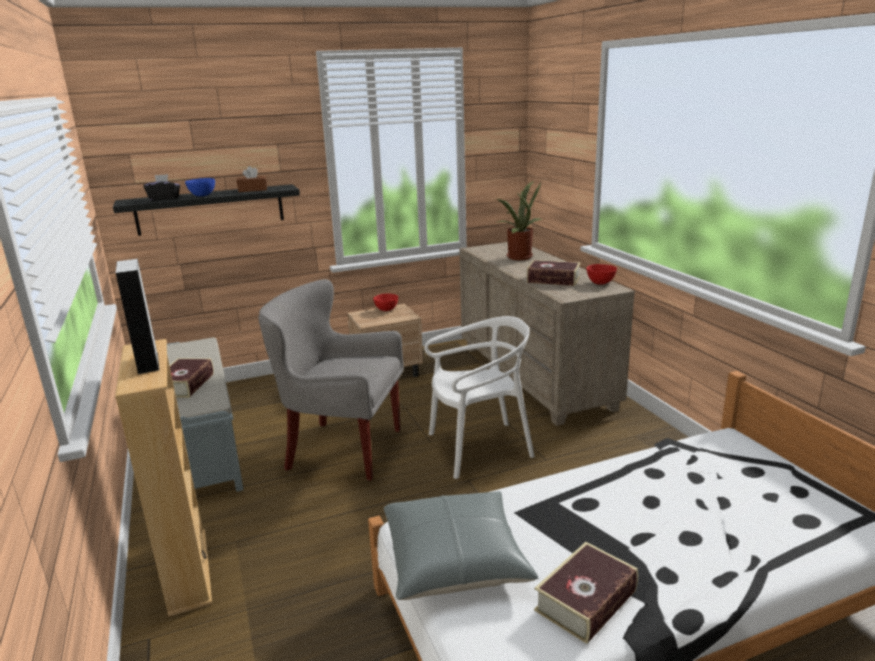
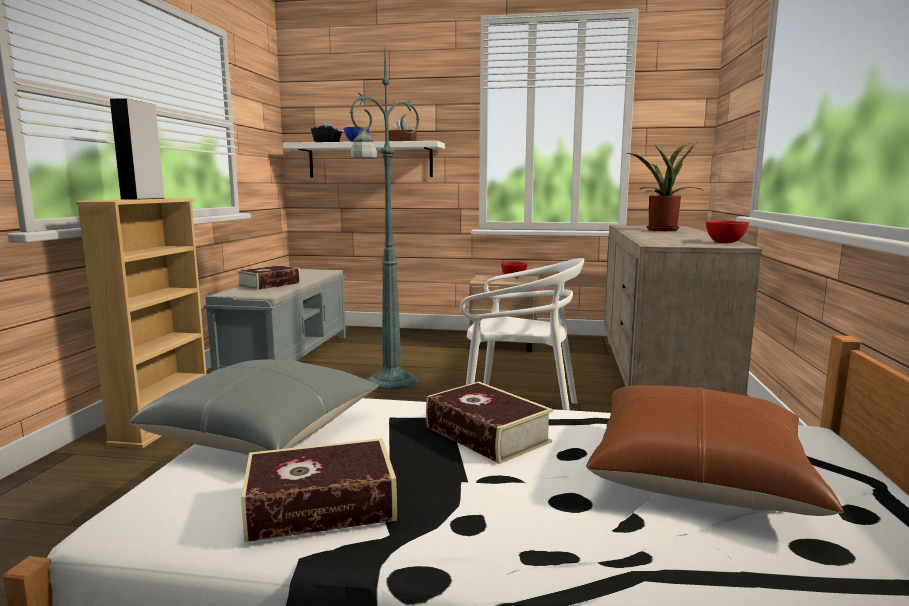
camera: 30 degrees right, 10 degrees down
(210, 209) = (370, 160): black shelf -> white shelf
(341, 449) = (389, 382): grey armchair -> green floor lamp
(553, 279) = (668, 238): book -> book (487, 434)
(721, 491) = (699, 473): none -> brown pillow

